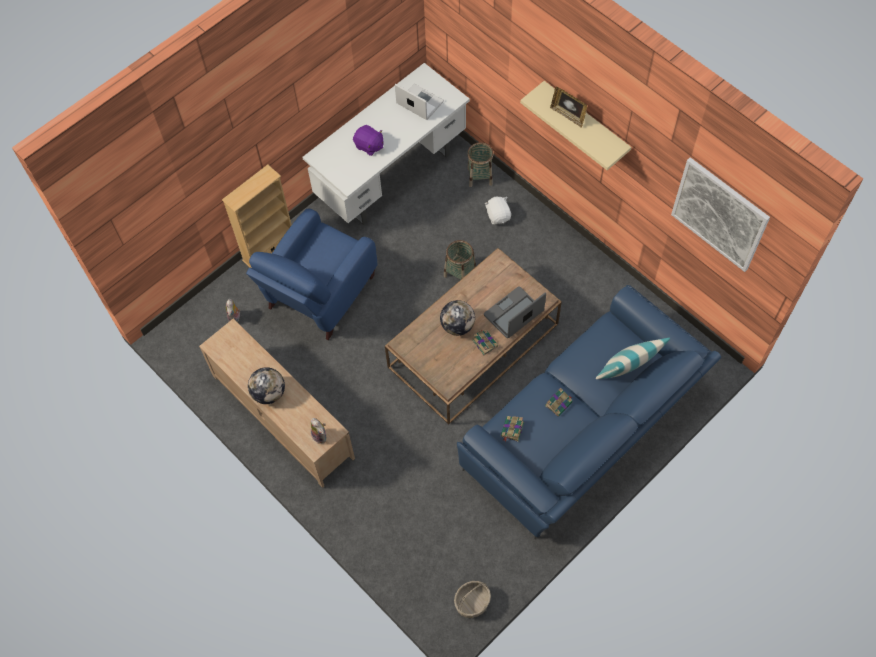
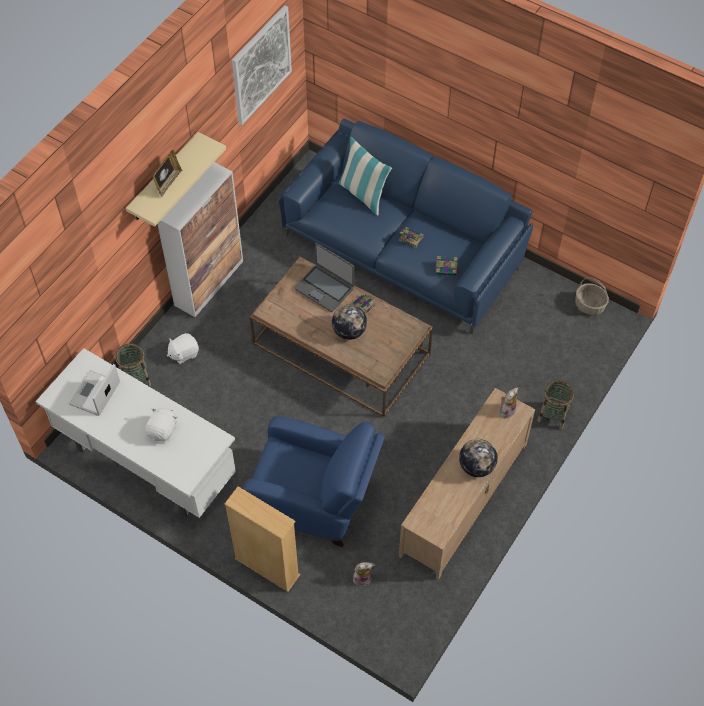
camera: 105 degrees left, 5 degrees down
(369, 146) = (163, 430): purple plush toy -> white plush toy
(459, 273) = (261, 375): basket -> basket (553, 415)
(575, 246) = (209, 283): none -> cabinet

